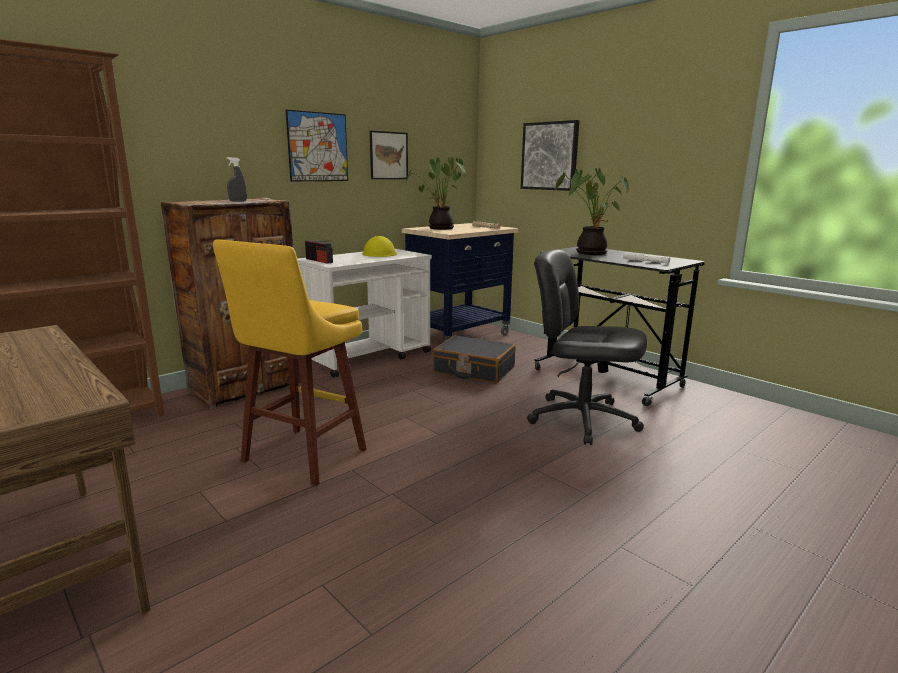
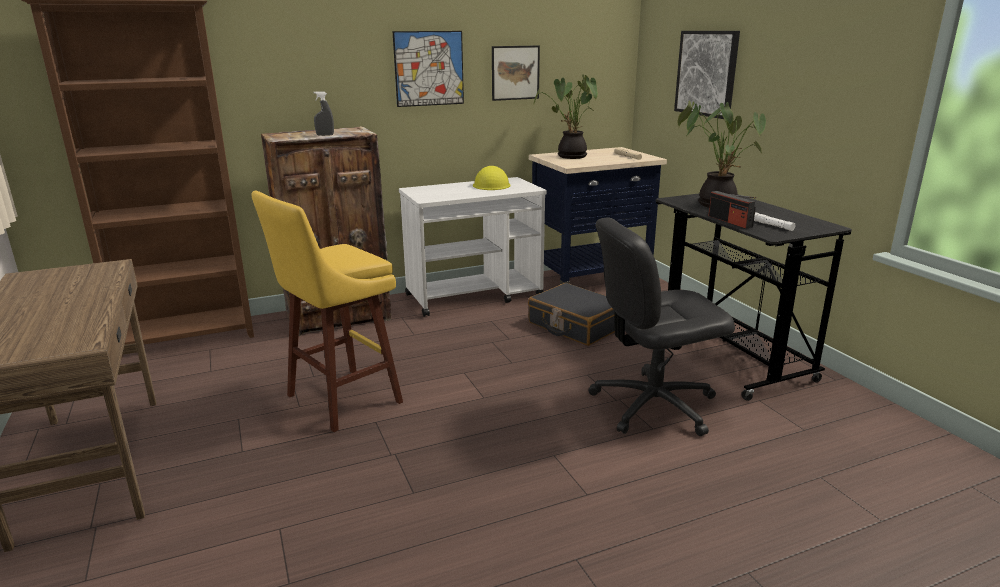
camera: 20 degrees right, 5 degrees up
(319, 260) = (419, 192): radio -> radio (730, 221)
(582, 419) = (653, 405): black office chair -> black office chair turned 60 degrees counterclockwise

